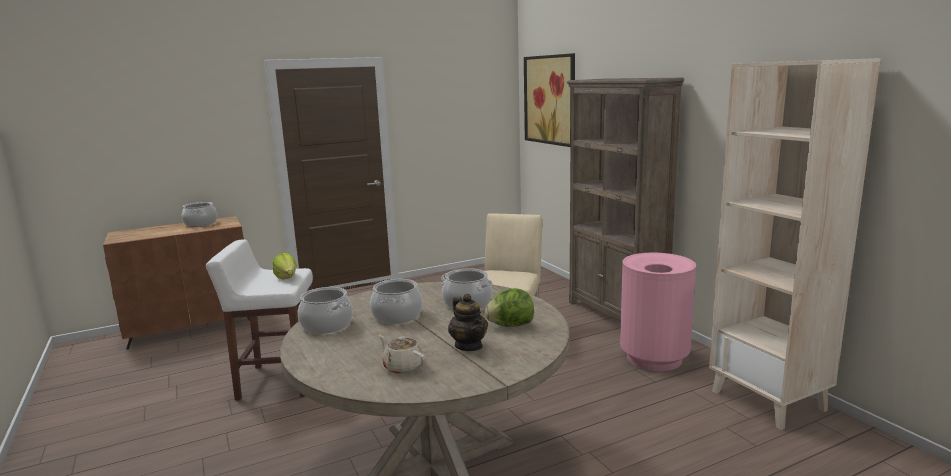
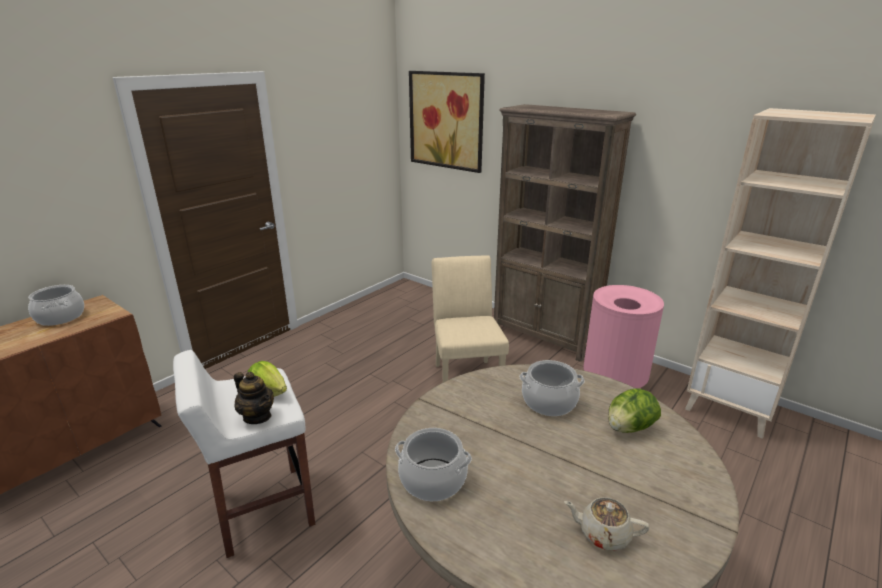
camera: 25 degrees left, 10 degrees up
(397, 316) = (498, 441): cooking pot -> none
(469, 346) = (628, 474): teapot -> teapot (257, 416)

